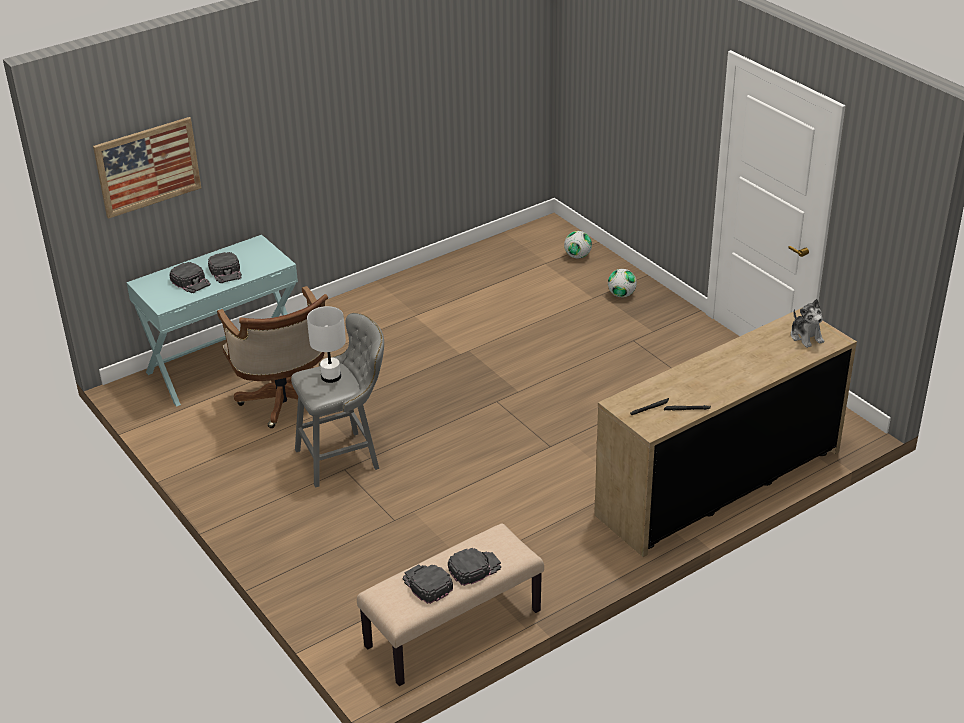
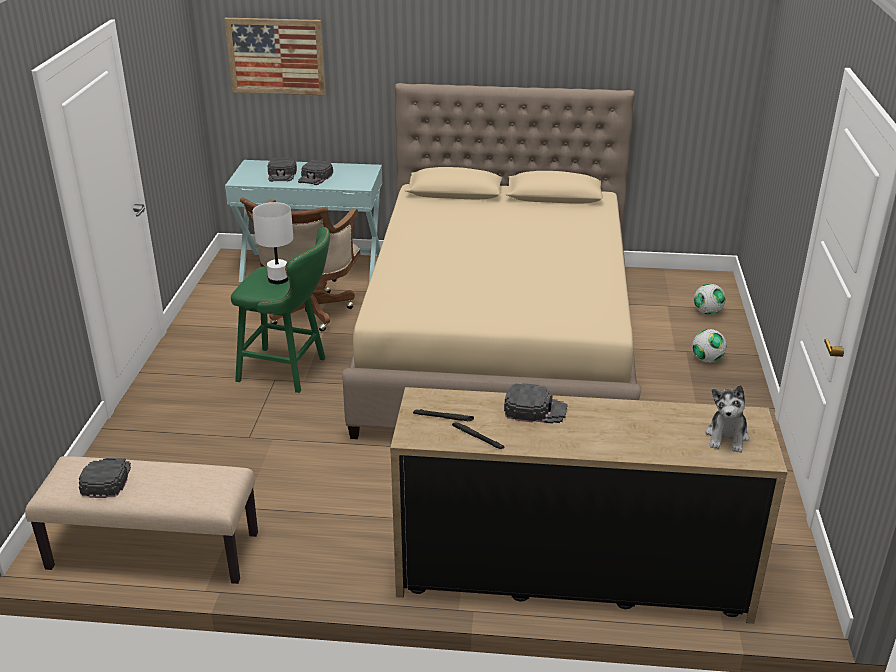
camera: 40 degrees right, 5 degrees down
(347, 456) = (291, 371): grey stool -> green stool
(468, 352) = (499, 343): none -> beige bed
(474, 568) = (160, 489): black cap -> black cap (535, 409)

